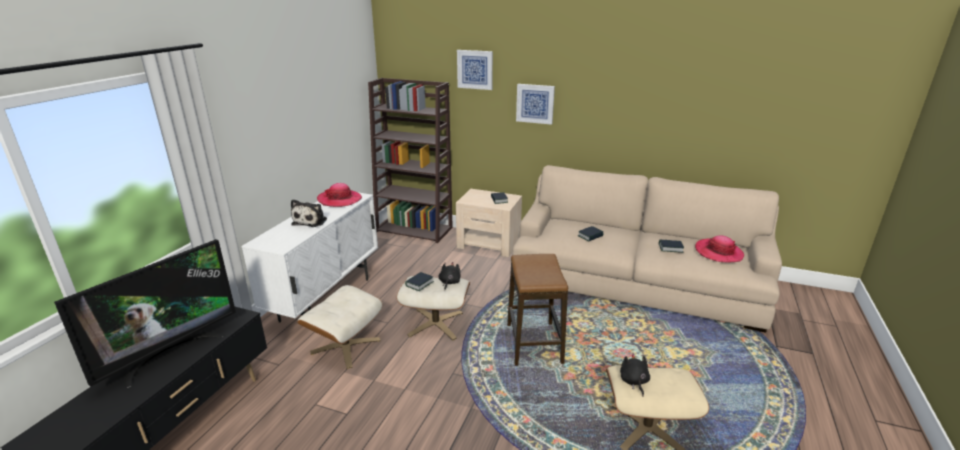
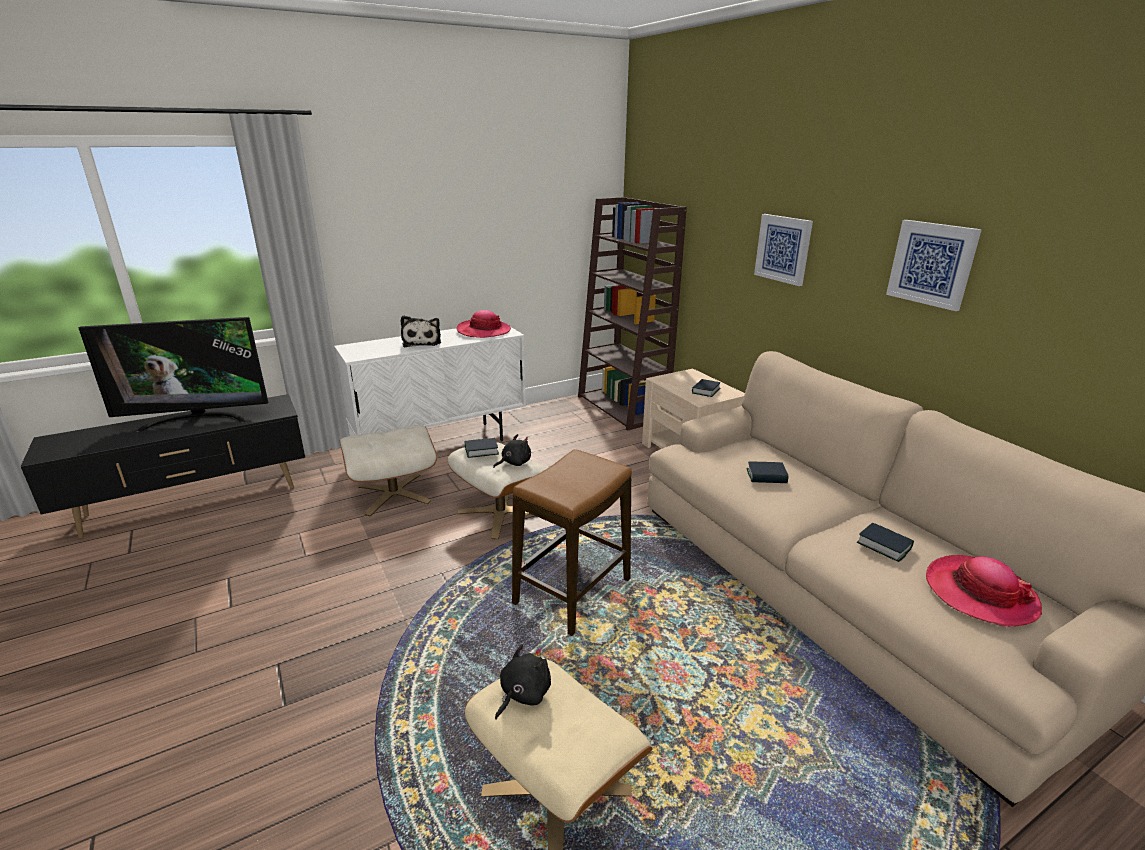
camera: 40 degrees right, 0 degrees up
(311, 221) = (422, 342): plush toy -> plush toy turned 60 degrees counterclockwise
(475, 69) = (717, 189): picture -> picture (932, 264)

